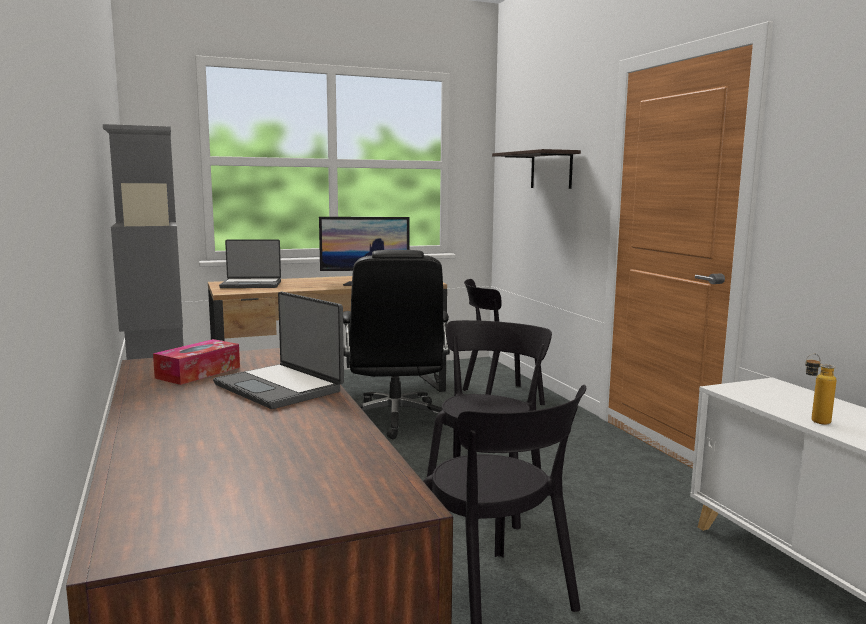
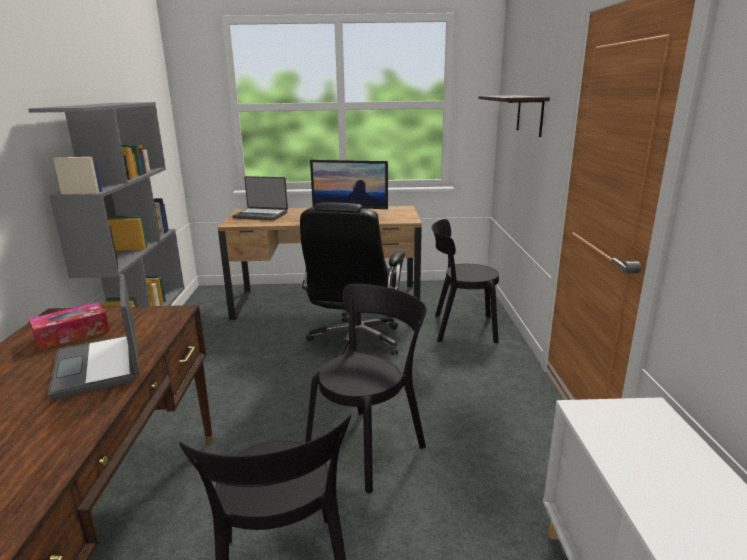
camera: 20 degrees right, 10 degrees up
(814, 422) = (641, 496): bottle -> none

